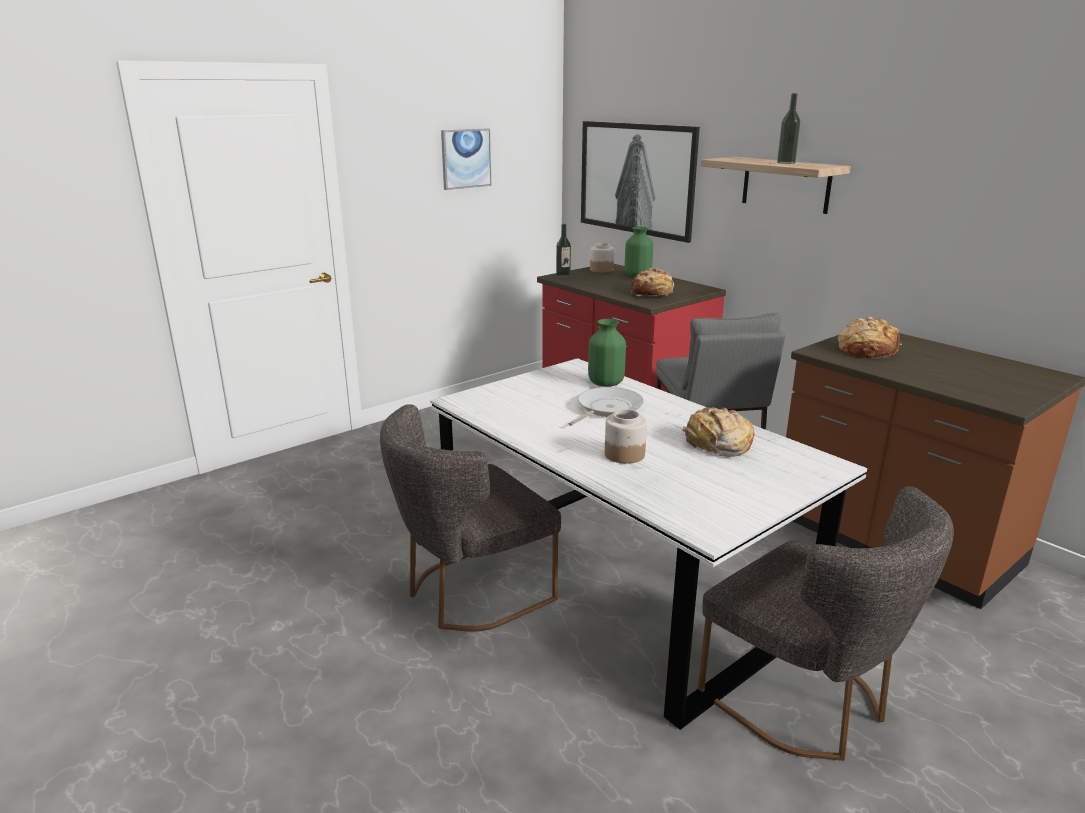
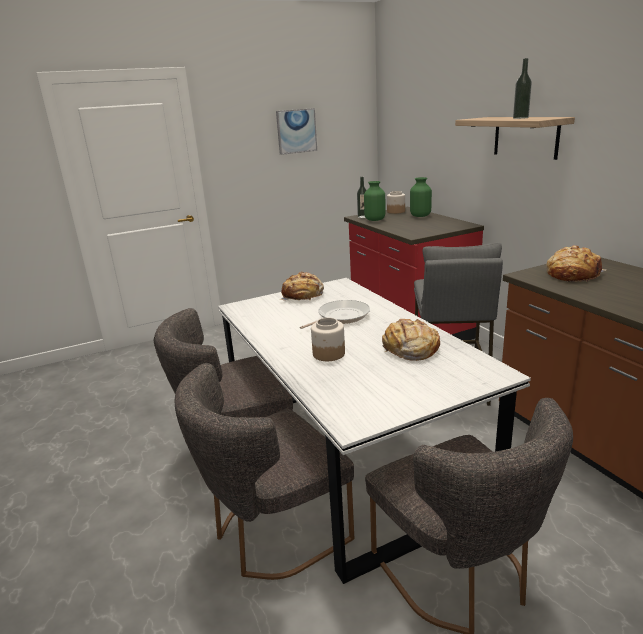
camera: 15 degrees right, 0 degrees up
(568, 686) = (273, 533): none -> grey chair
(606, 383) = (354, 297): green vase -> green vase (375, 219)
(636, 179) = (422, 140): picture -> none
(652, 293) = (421, 228): bread -> bread (303, 296)

